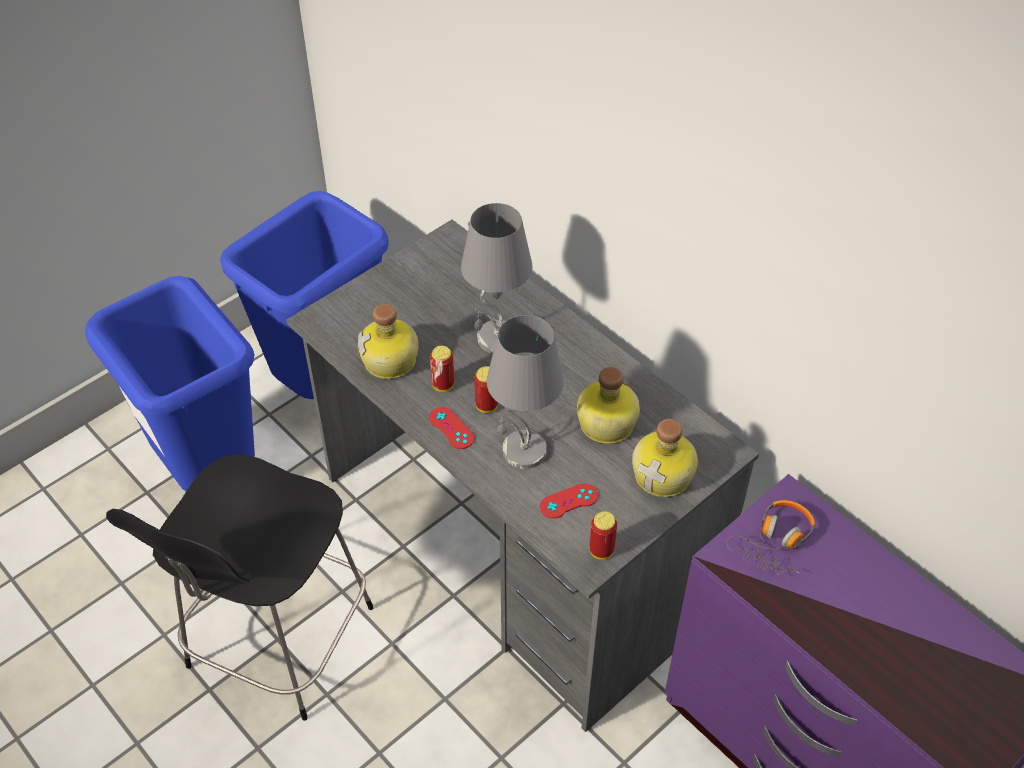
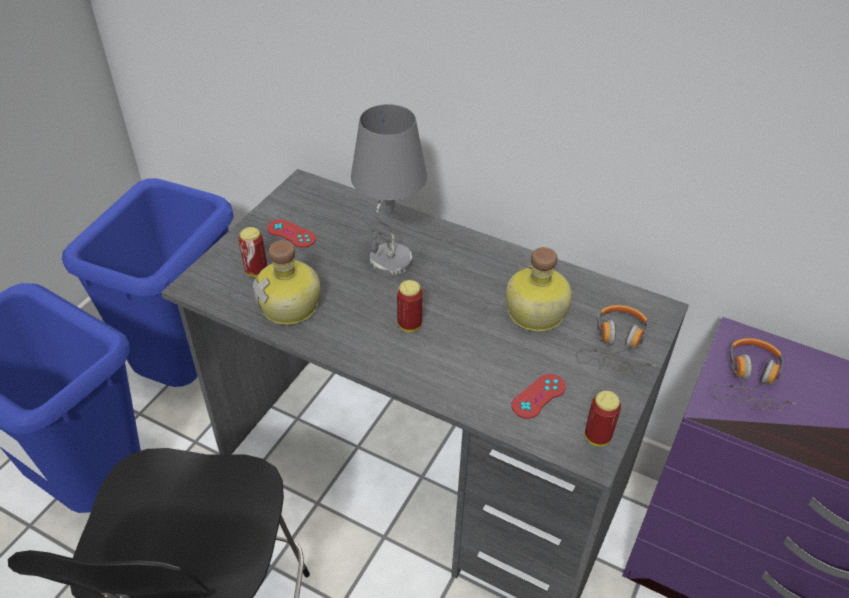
camera: 20 degrees left, 5 degrees down
(443, 385) = (356, 316): can -> can (256, 271)
(451, 428) = (383, 355): red game controller -> red game controller (291, 234)
(523, 451) = (468, 360): grey table lamp -> none
(664, 475) = (616, 346): bottle -> headphones

